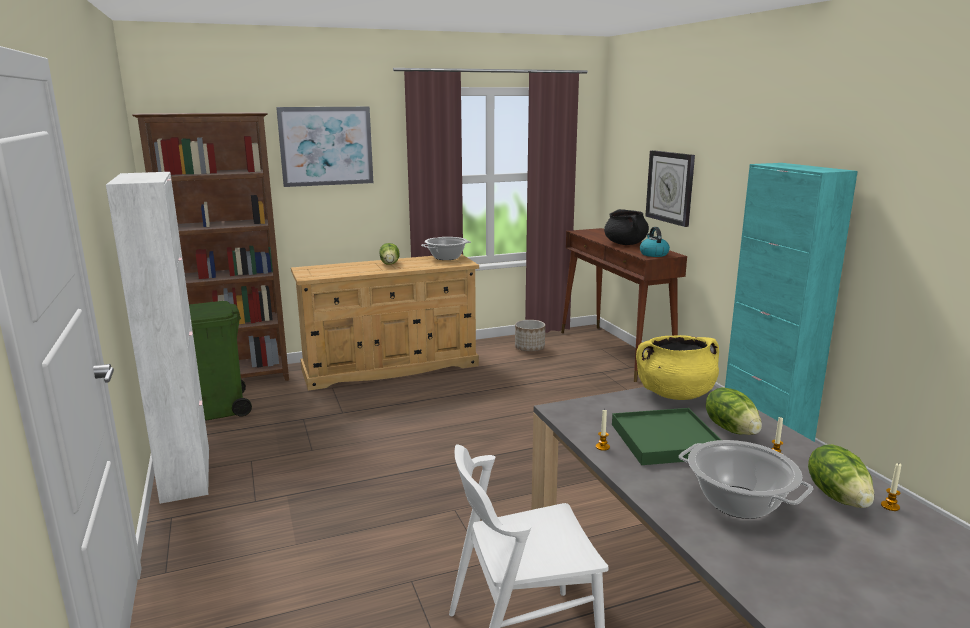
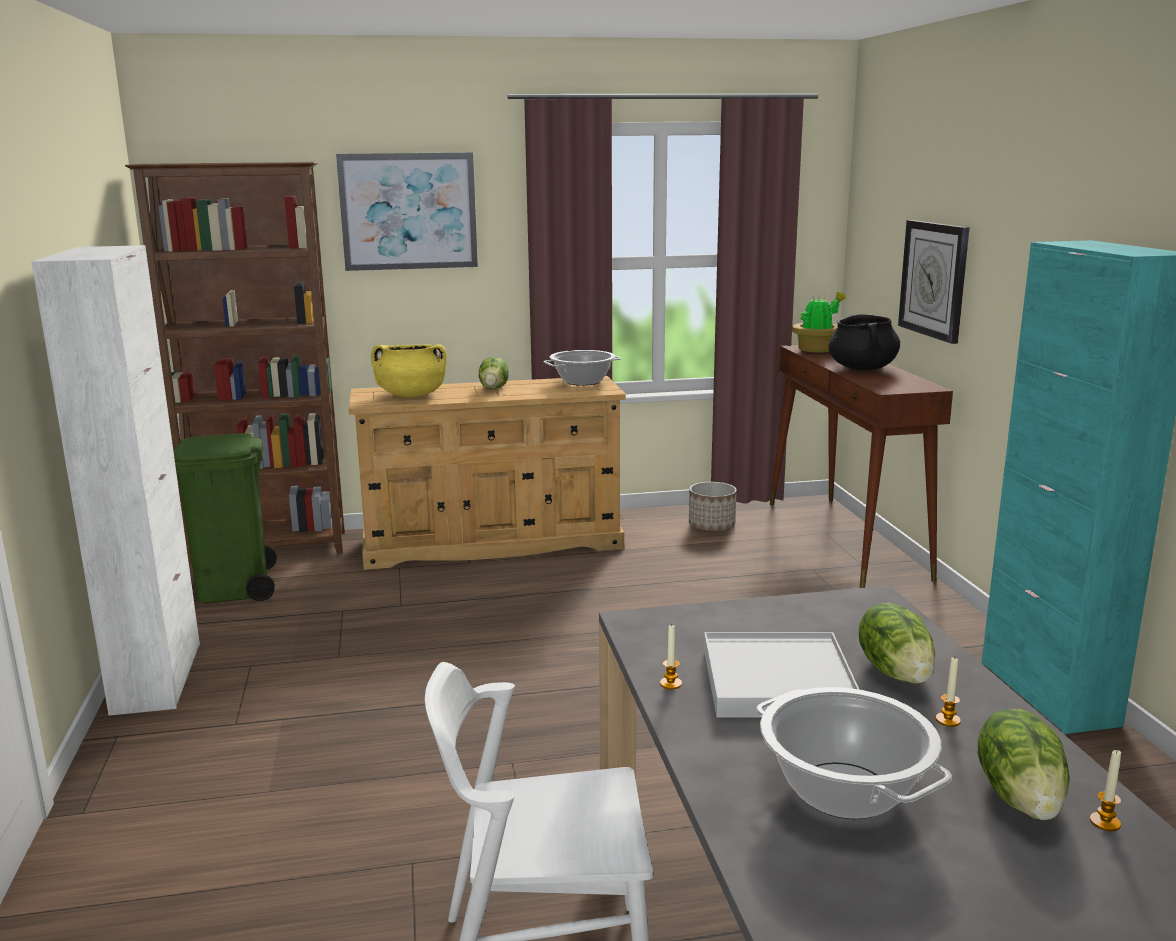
camera: 10 degrees right, 0 degrees up
(591, 233) = (817, 350): none -> potted plant
(653, 254) = (898, 386): kettle -> none
(666, 440) = (778, 681): green tray -> white tray
(675, 394) = (832, 609): yellow cooking pot -> yellow cooking pot (411, 395)

